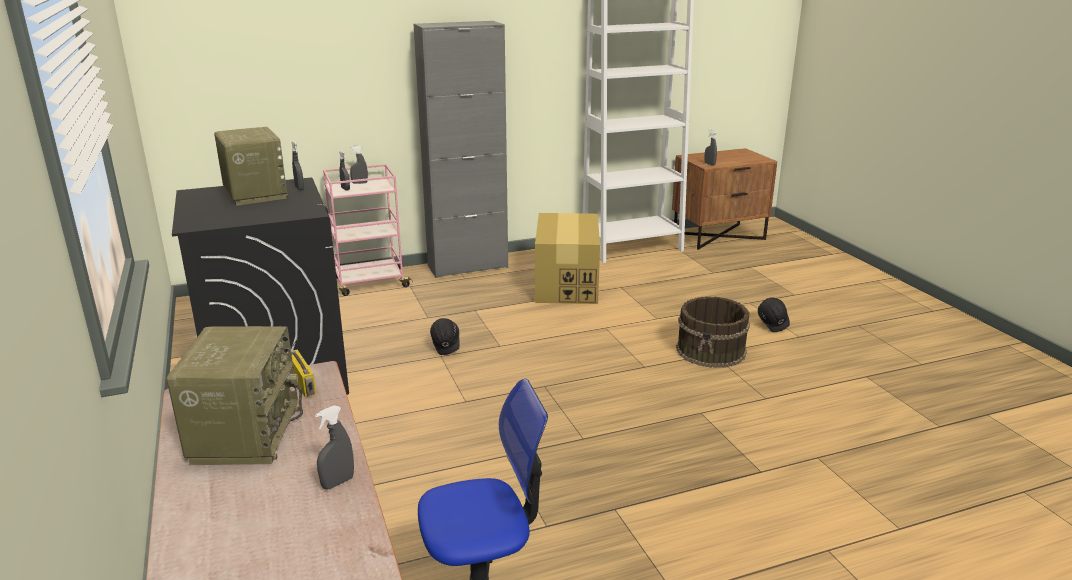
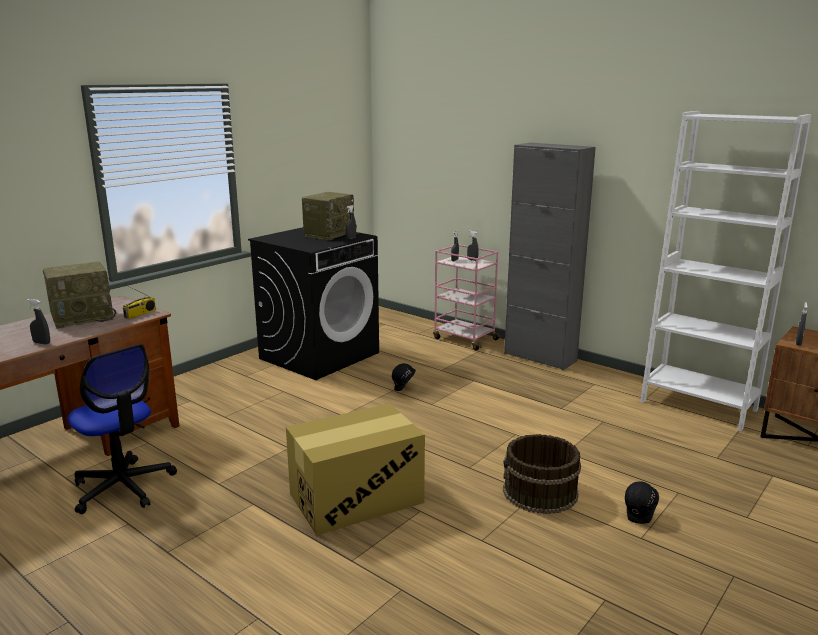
camera: 60 degrees right, 5 degrees down
(566, 284) = (570, 399): cardboard box -> cardboard box (356, 498)

